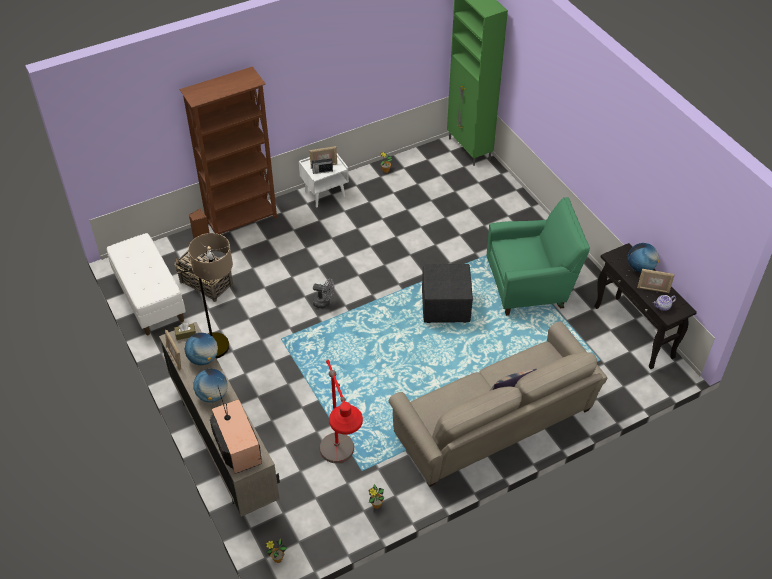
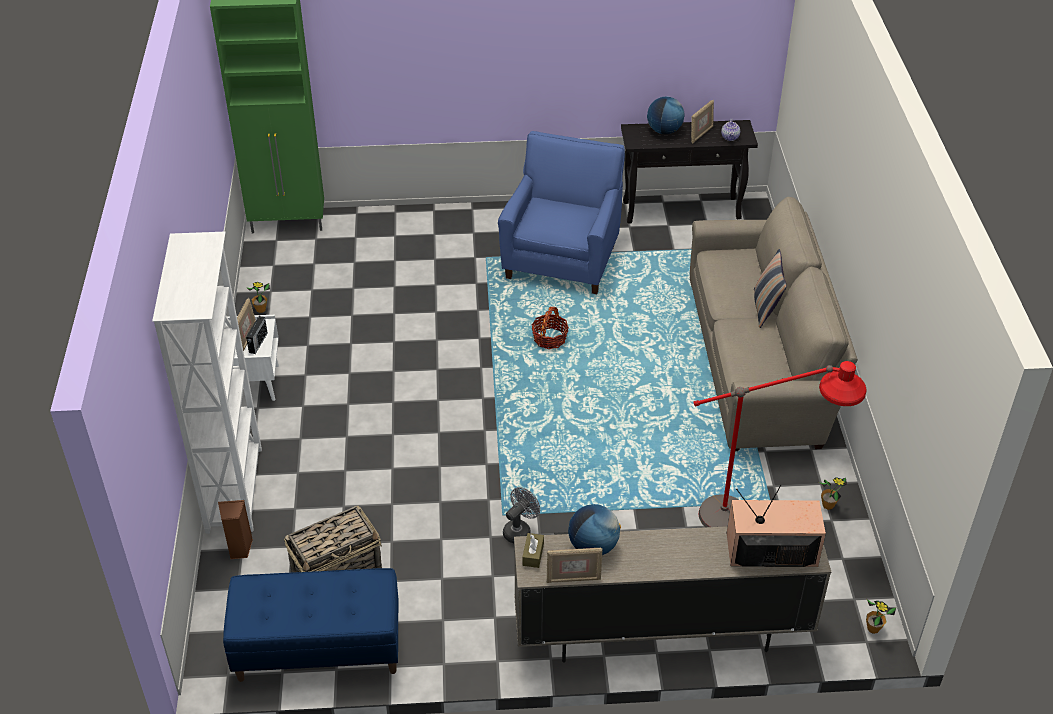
camera: 65 degrees left, 5 degrees down
(149, 298) = (318, 649): white bench -> blue bench
(212, 395) = (667, 554): globe -> none
(222, 353) = (489, 589): floor lamp -> none
(242, 221) = (236, 489): brown bookcase -> white bookcase
(324, 303) = (465, 449): grey fan -> grey fan (519, 530)
(446, 307) = (549, 339): black ottoman -> basket
(531, 285) = (562, 258): green armchair -> blue armchair

